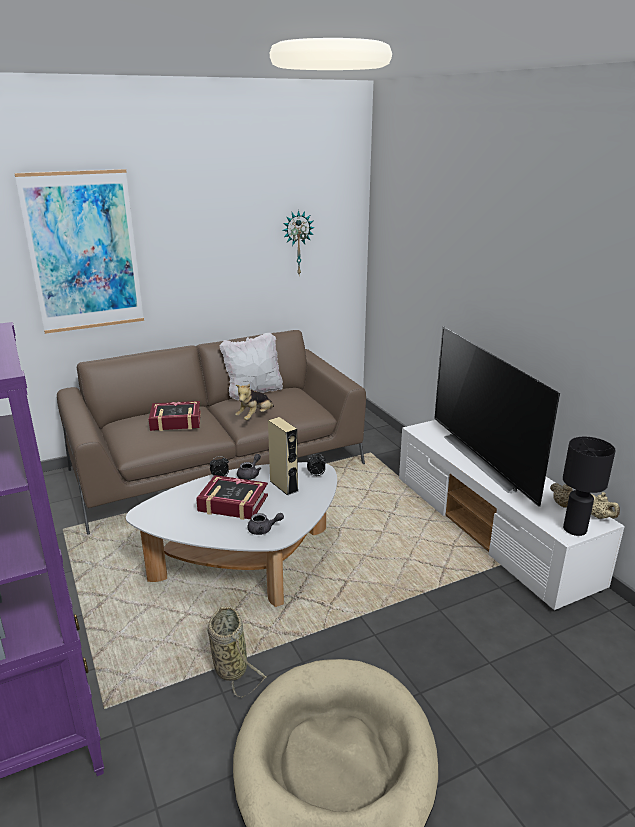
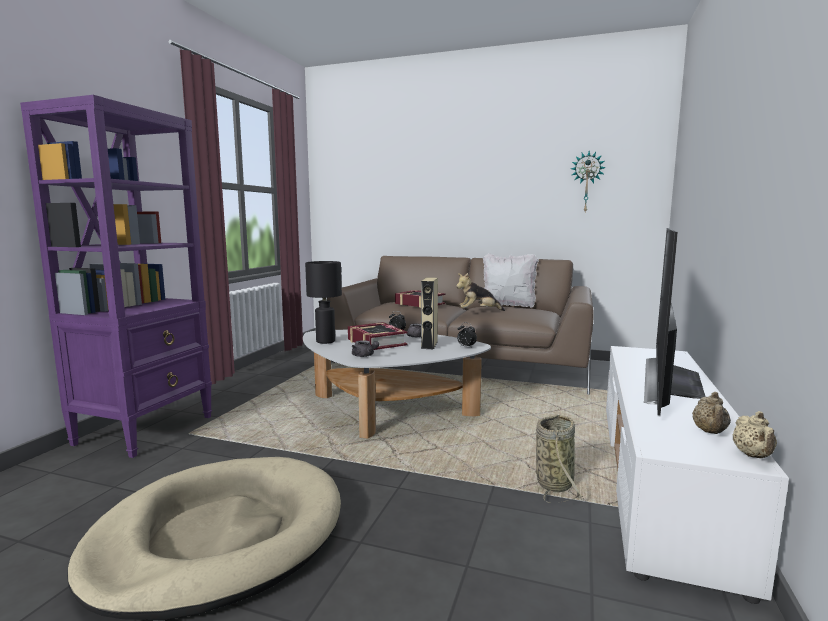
camera: 45 degrees right, 15 degrees down
(84, 252) = (406, 179): picture -> none
(229, 666) = (276, 450): basket -> basket (554, 482)
(574, 529) = (681, 450): black table lamp -> black table lamp (325, 341)

